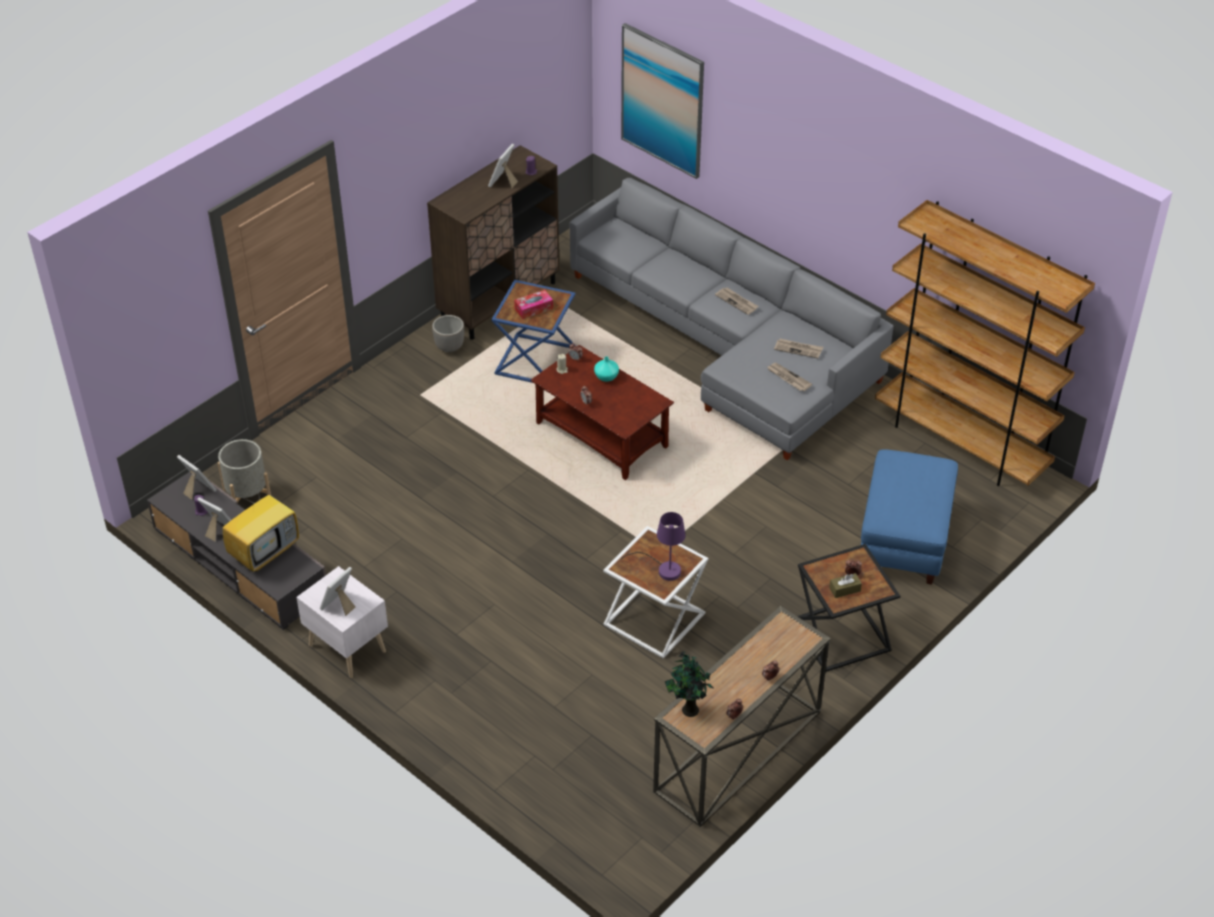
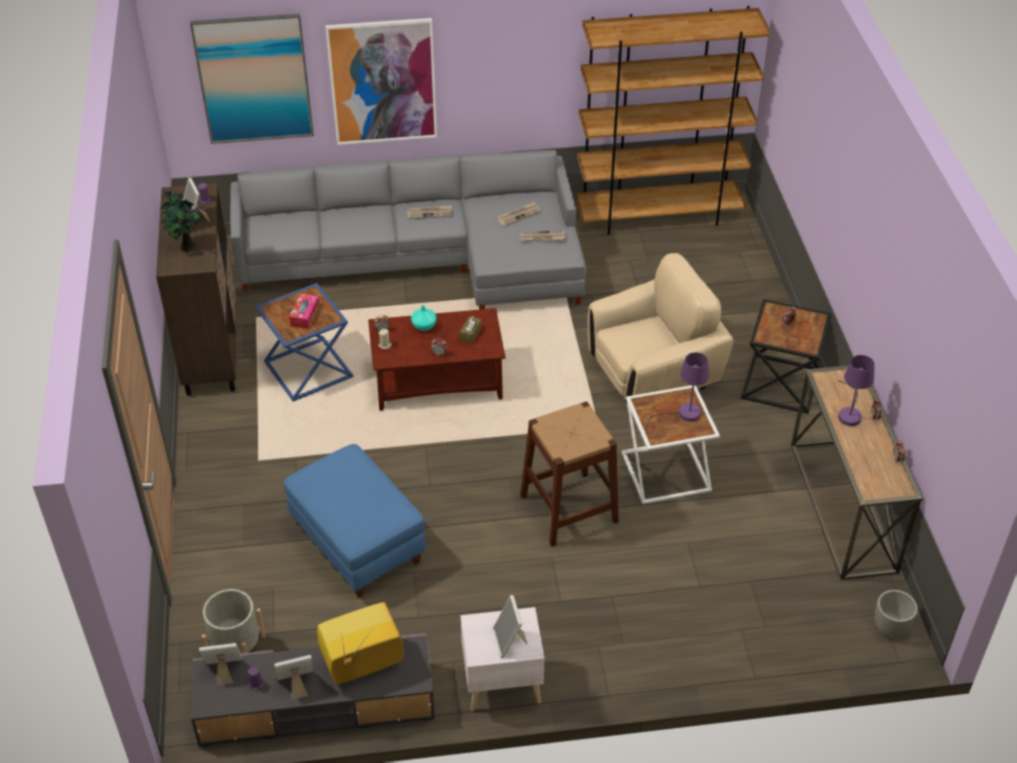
camera: 50 degrees left, 0 degrees up
(265, 551) = (361, 665): television -> television turned 105 degrees counterclockwise
(449, 347) = (226, 409): planter -> planter (891, 627)
(553, 585) = (569, 508): none -> brown stool
(688, 710) = (868, 480): potted plant -> potted plant (187, 248)
(758, 659) = (849, 412): none -> purple table lamp
(759, 161) = (382, 81): none -> picture
(760, 549) = (654, 372): none -> beige armchair
(844, 589) = (799, 335): brown tissue box -> brown tissue box (470, 333)
(902, 539) = (719, 298): blue ottoman -> blue ottoman (356, 543)

